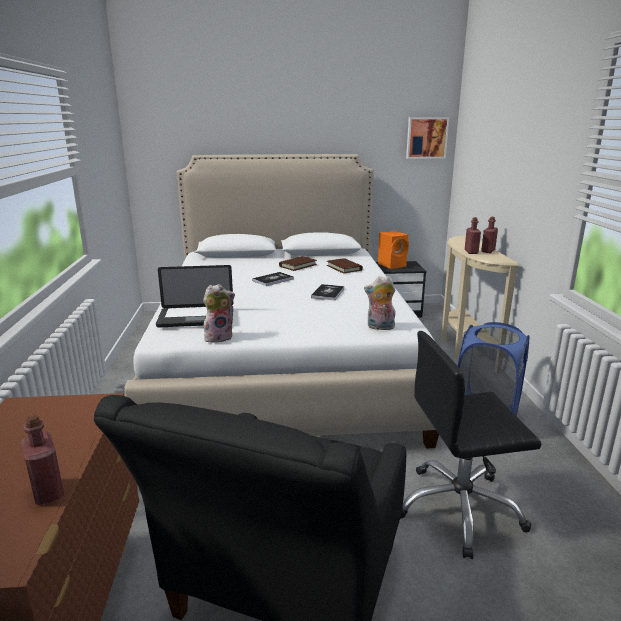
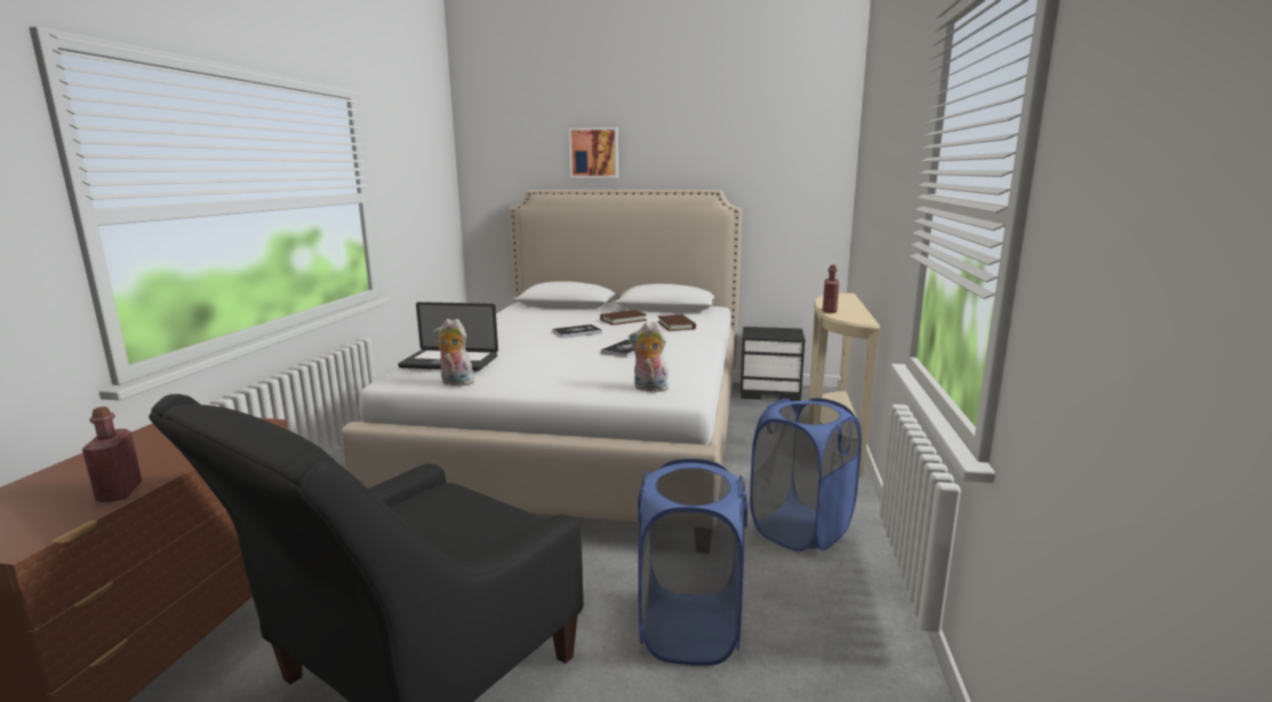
camera: 15 degrees right, 5 degrees down
(219, 337) = (455, 383): plush toy -> plush toy turned 150 degrees counterclockwise
(393, 265) = (766, 331): orange speaker -> none
(426, 138) = (815, 169): picture -> picture (594, 153)
(459, 509) = (689, 628): black office chair -> blue laundry basket
(488, 251) = (854, 311): red bottle -> none

